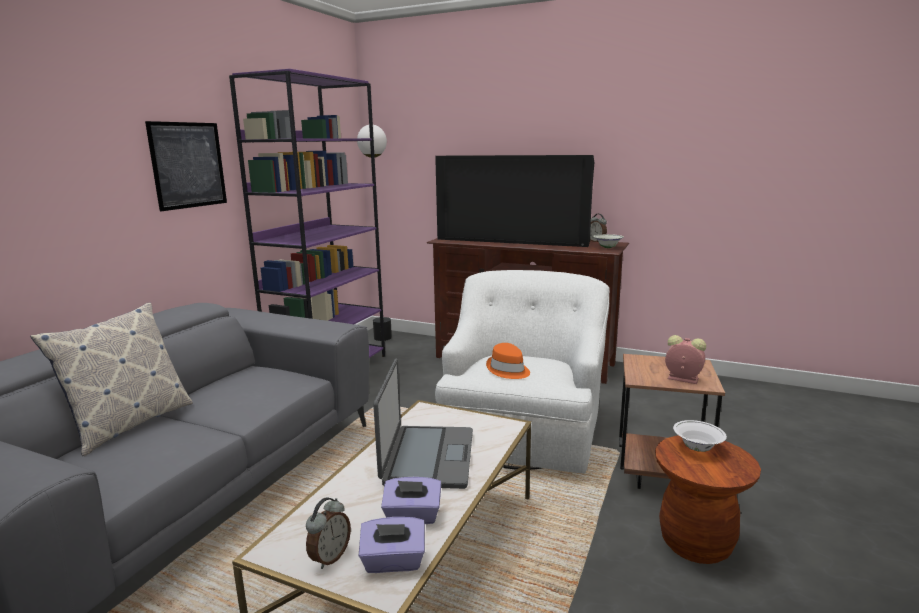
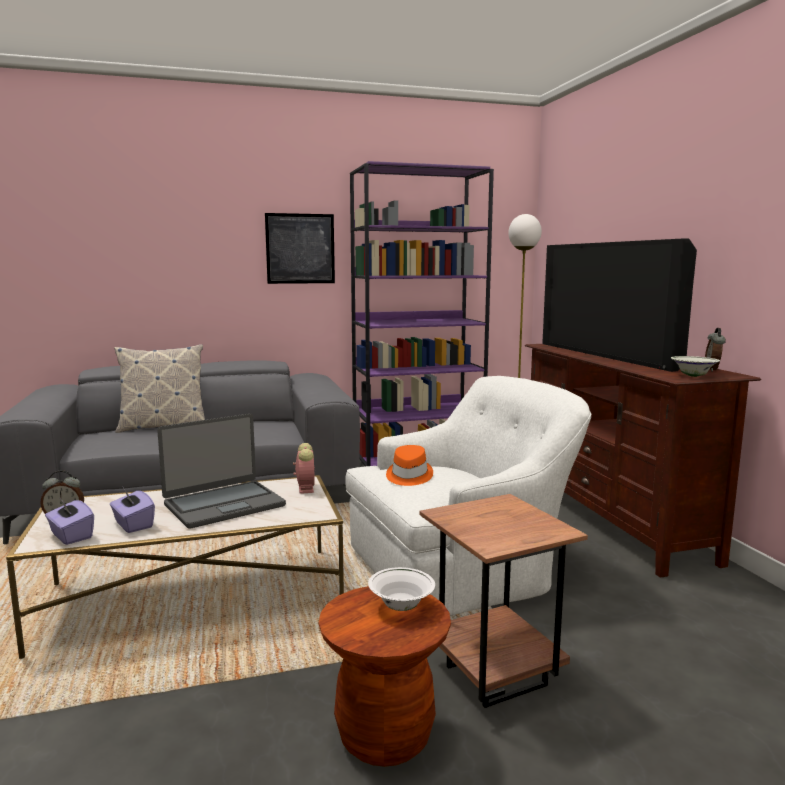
camera: 50 degrees right, 5 degrees down
(681, 379) = (485, 530): alarm clock -> alarm clock (305, 488)

